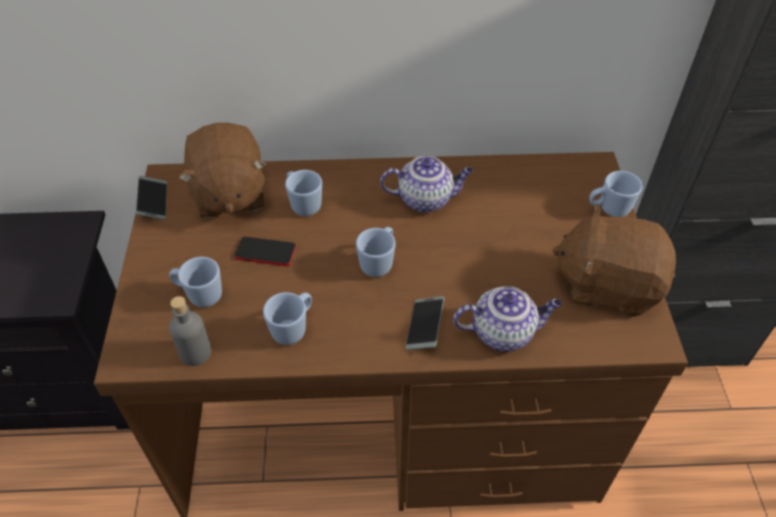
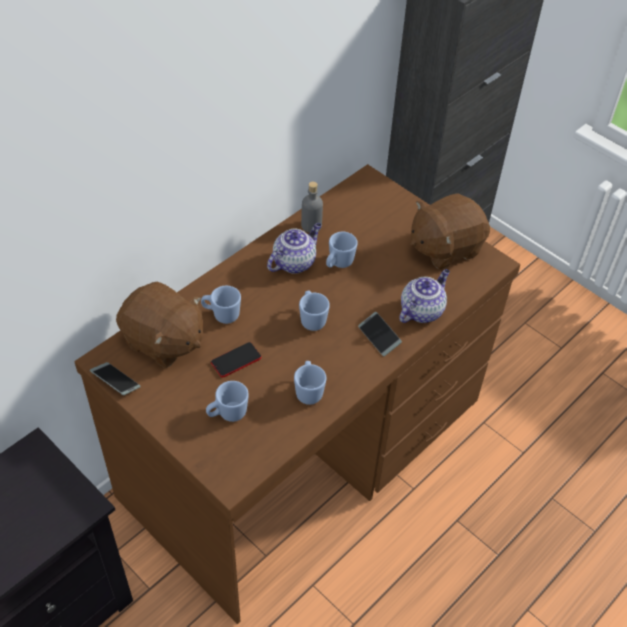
camera: 45 degrees left, 0 degrees up
(195, 352) = (269, 446): grey bottle -> grey bottle (311, 225)
(609, 209) = (401, 202): blue mug -> blue mug (338, 263)

